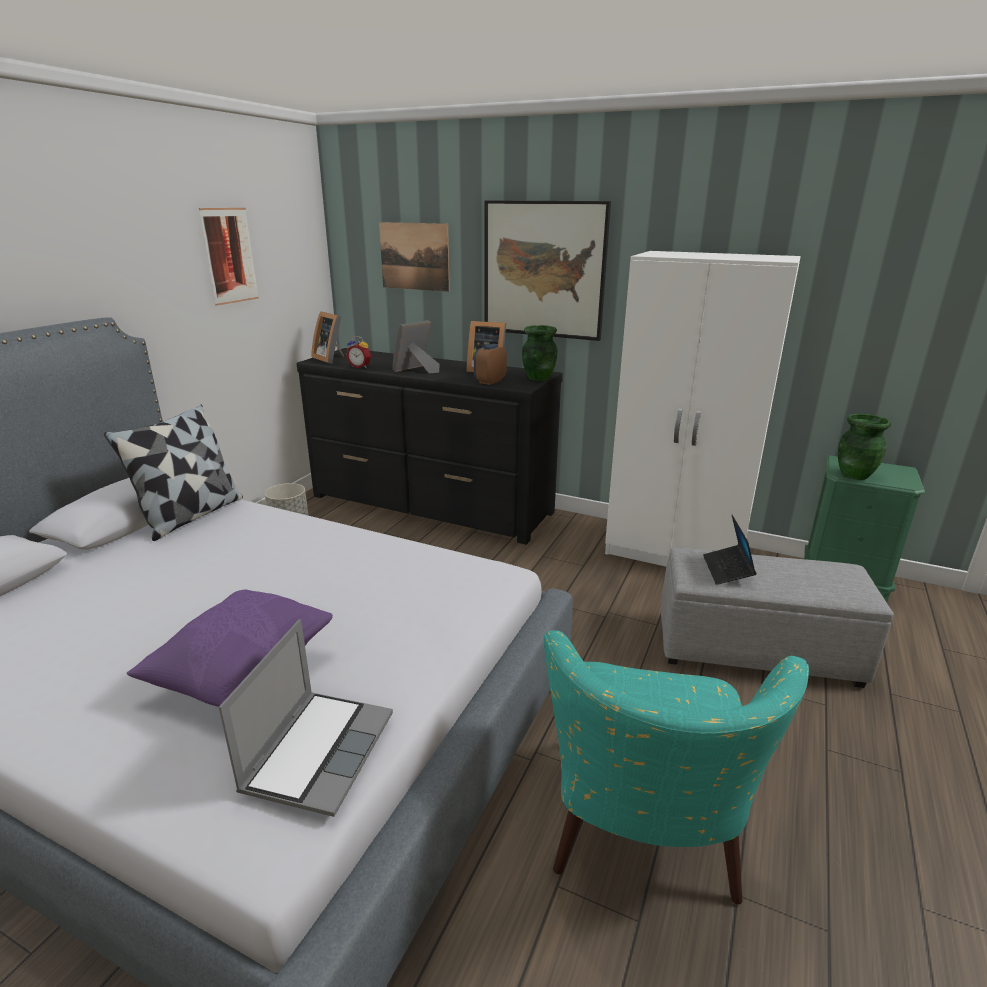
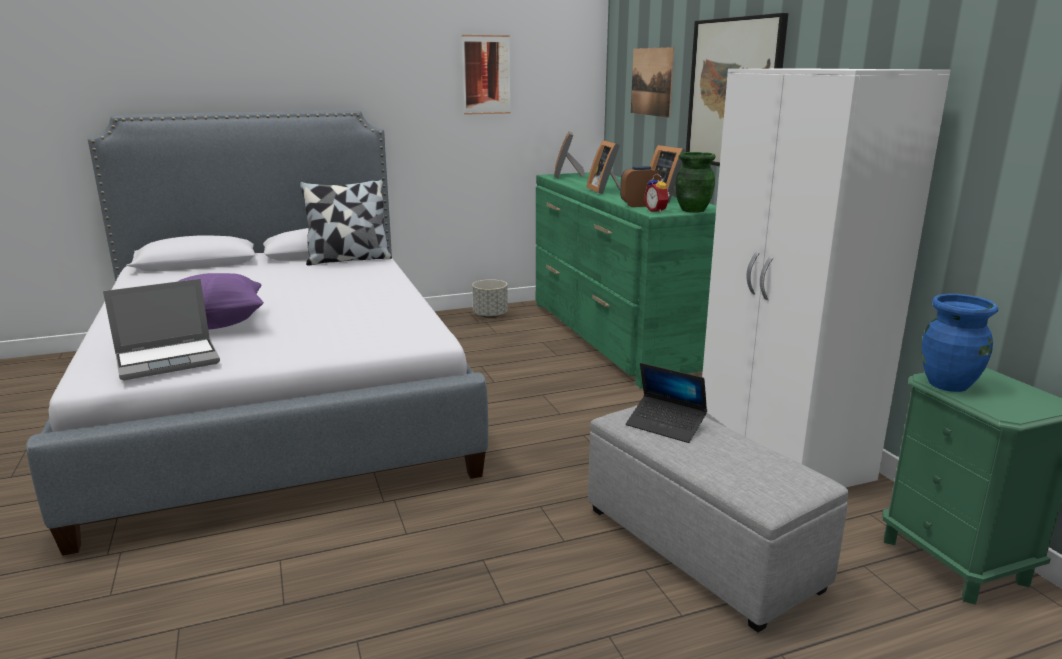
camera: 45 degrees right, 5 degrees down
(360, 367) = (571, 183): alarm clock -> alarm clock (657, 211)
(416, 370) = (605, 191): picture frame -> picture frame turned 105 degrees counterclockwise
(431, 504) = (614, 336): black dresser -> green dresser
(641, 835) = (366, 575): turquoise armchair -> none
(727, 570) = (665, 425): laptop -> laptop turned 105 degrees counterclockwise
(854, 475) = (949, 384): green vase -> blue vase

